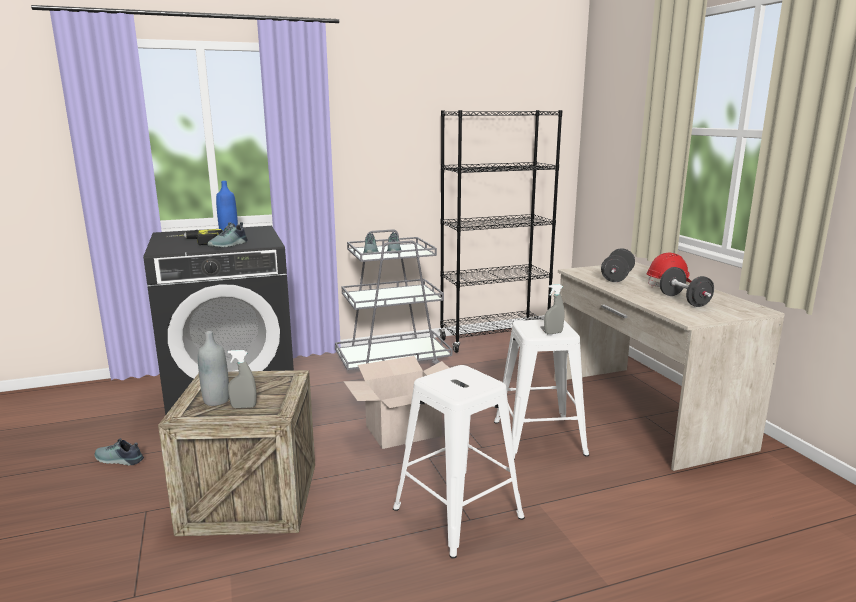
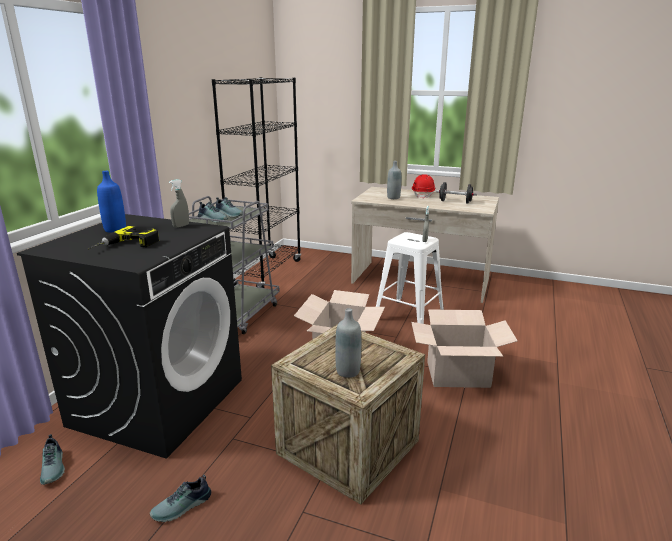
camera: 50 degrees left, 5 degrees up
(229, 245) = (176, 239): shoe -> shoe (54, 467)
(243, 407) = (376, 363): grey spray bottle -> grey spray bottle (181, 226)
(459, 513) = (458, 374): white stool -> cardboard box
(617, 277) = (393, 198): black dumbbell -> grey bottle

